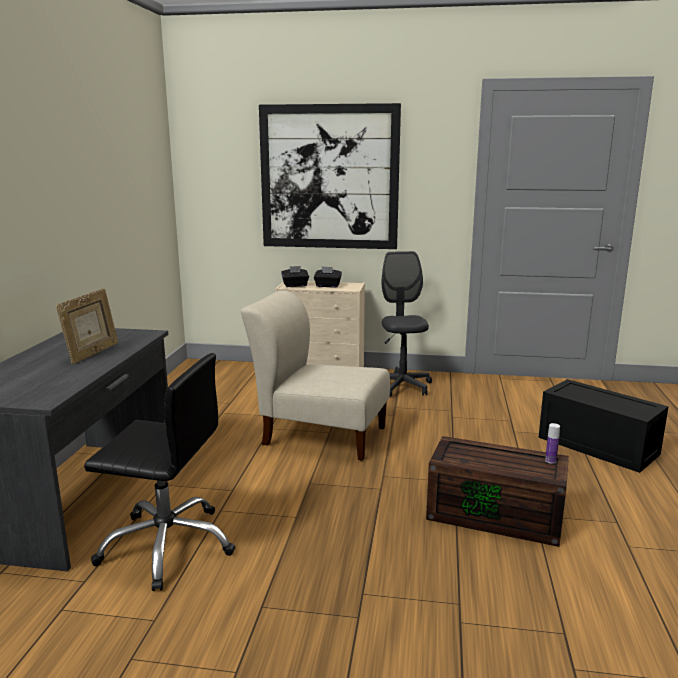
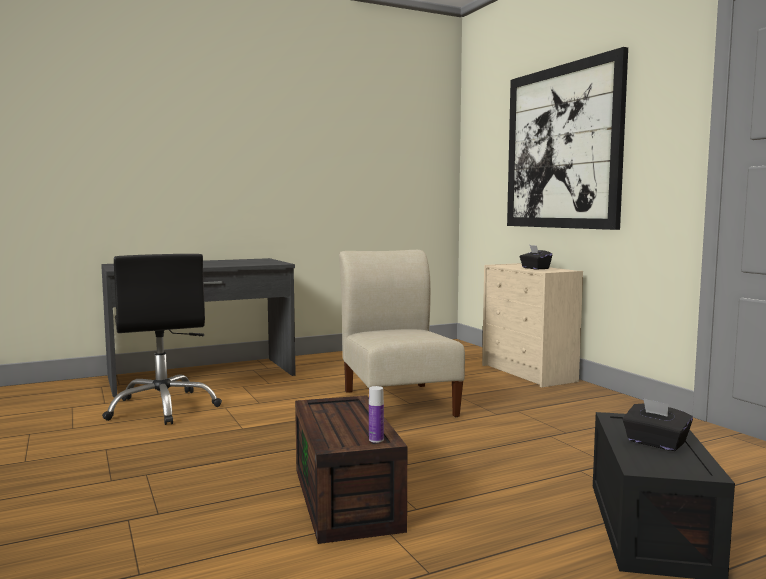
camera: 55 degrees right, 10 degrees down
(92, 354) = (216, 264): picture frame -> none
(295, 285) = (507, 265): black tissue box -> black tissue box (655, 443)
(402, 387) = (575, 402): grey office chair -> none

